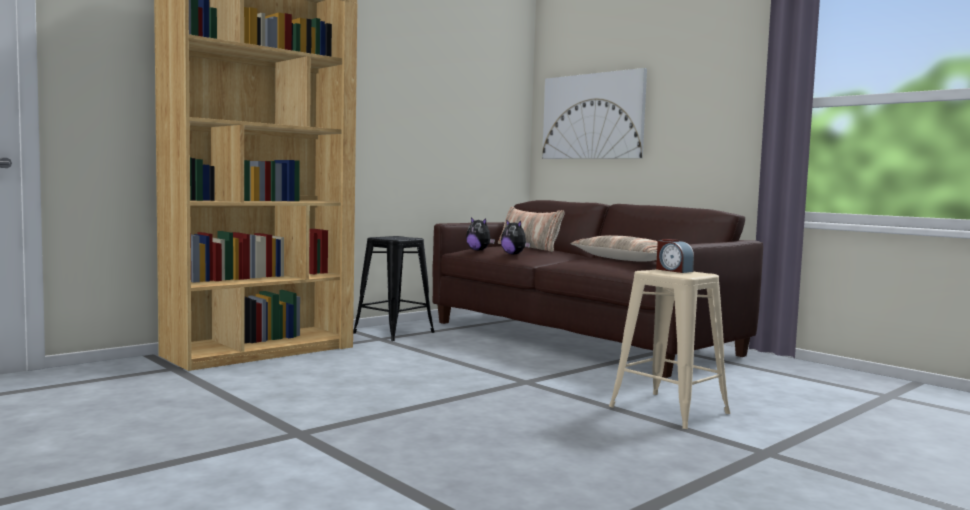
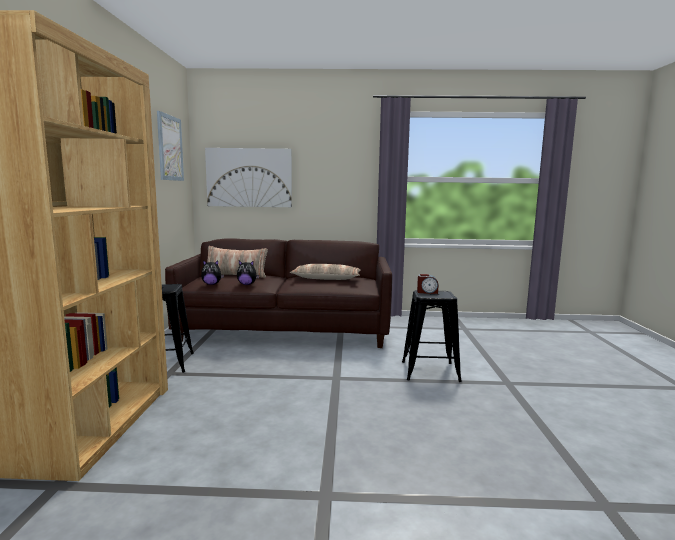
camera: 45 degrees left, 5 degrees up
(482, 79) = (170, 148): none -> picture
(669, 410) = (430, 371): beige stool -> black stool

